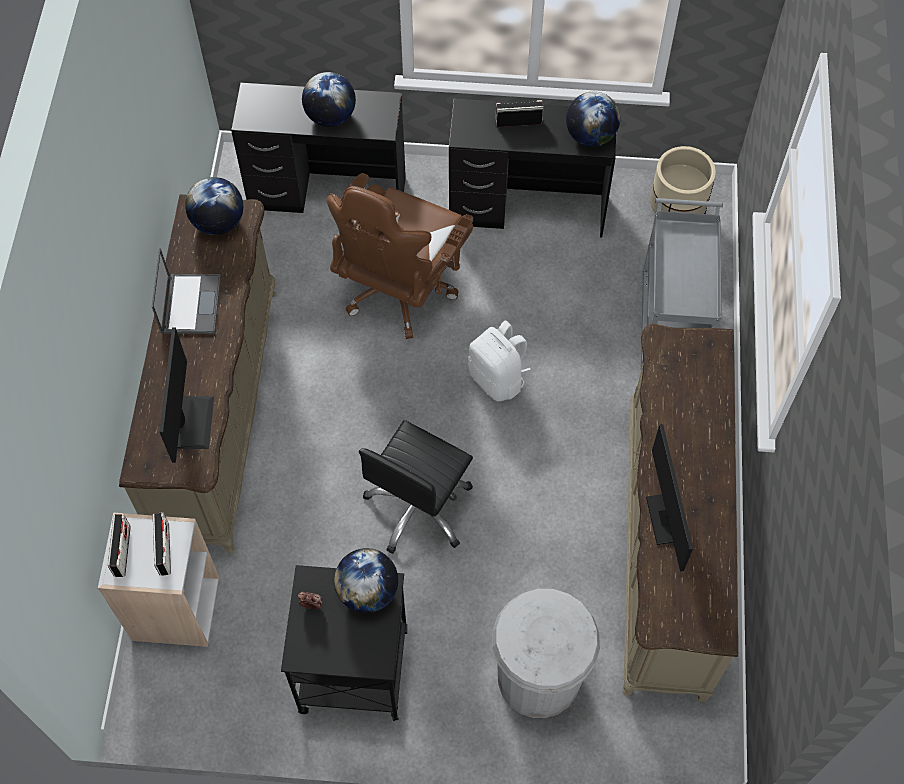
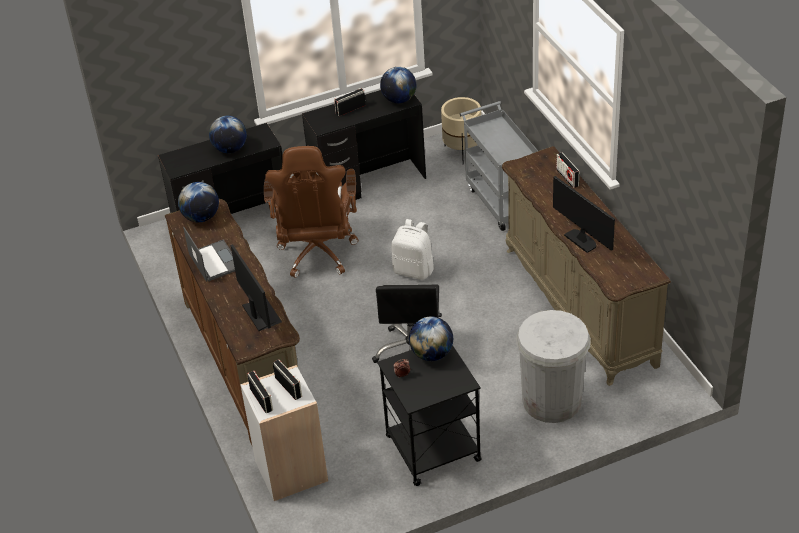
camera: 25 degrees left, 20 degrees down
(715, 397) = (567, 177): none -> radio

